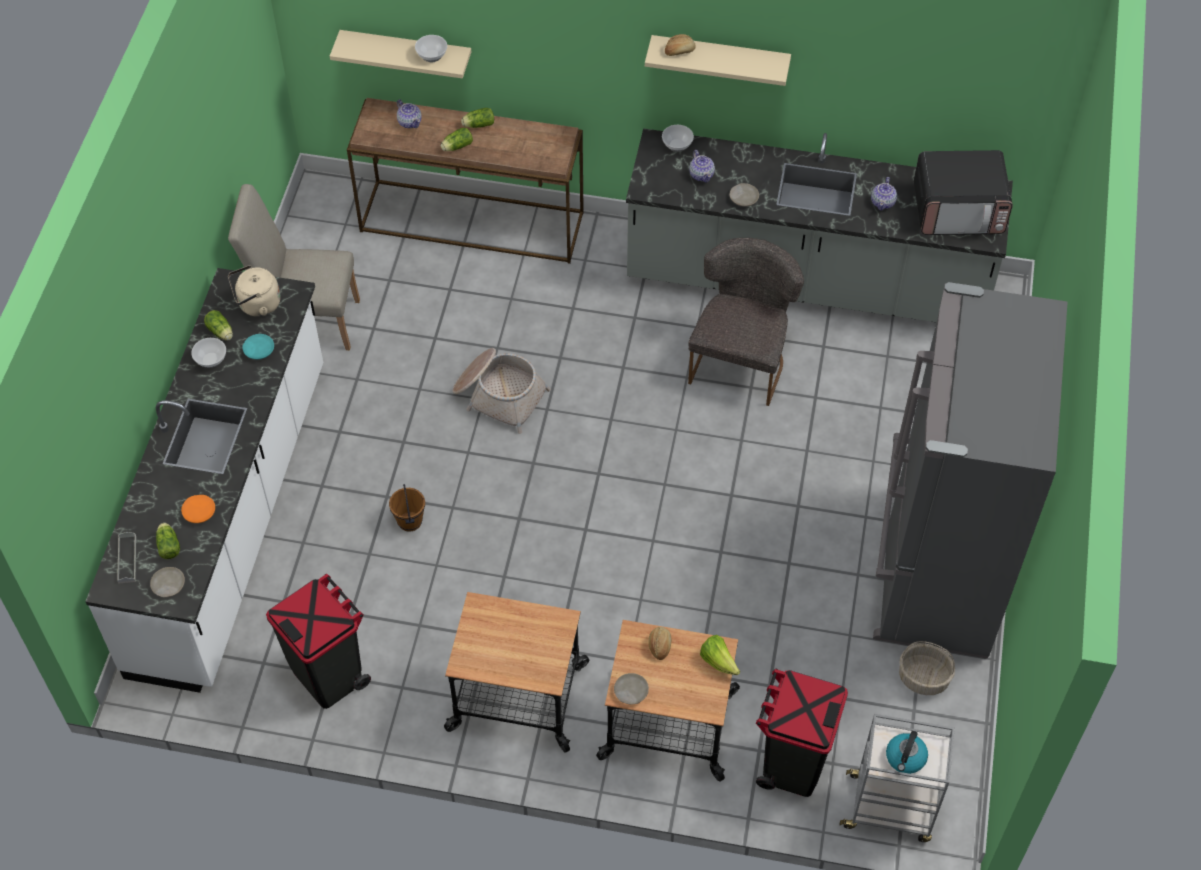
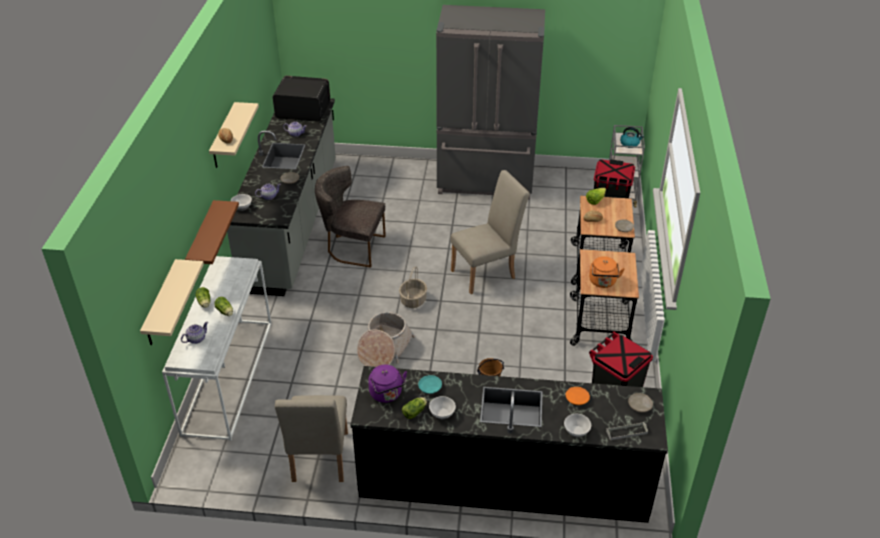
camera: 95 degrees left, 15 degrees down
(168, 545) = (608, 411): lettuce -> none
(232, 518) = (503, 480): white counter -> black counter
(257, 305) = (387, 394): beige kettle -> purple kettle
(432, 55) = (180, 277): bowl -> bowl (576, 431)
(473, 221) = (227, 376): brown console table -> white console table
(488, 629) = (603, 282): none -> orange kettle
(565, 91) = (201, 239): none -> brown shelf
(662, 546) = (487, 273): none -> beige chair
(924, 677) = (547, 184): basket -> basket (413, 300)
(959, 210) = (302, 111): microwave -> microwave turned 75 degrees counterclockwise

